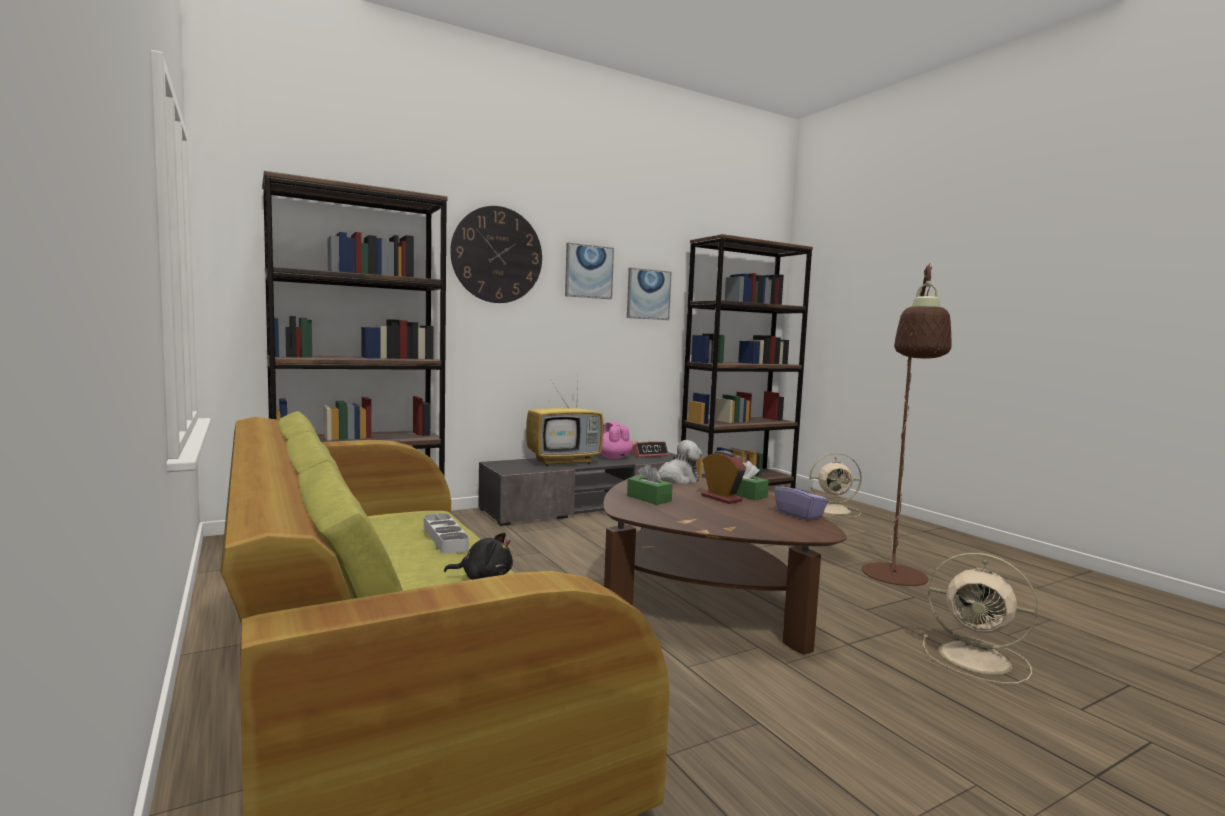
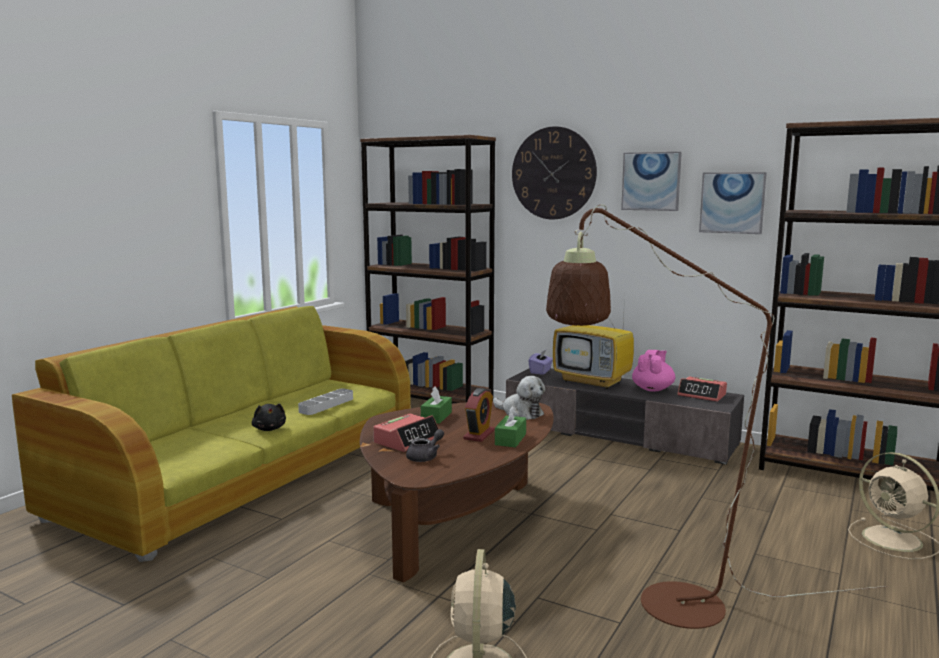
camera: 60 degrees right, 5 degrees up
(710, 517) = (407, 440): none -> alarm clock
(767, 521) = (425, 457): none -> grey teapot
(800, 514) = (469, 464): purple tissue box -> purple tissue box (540, 371)

